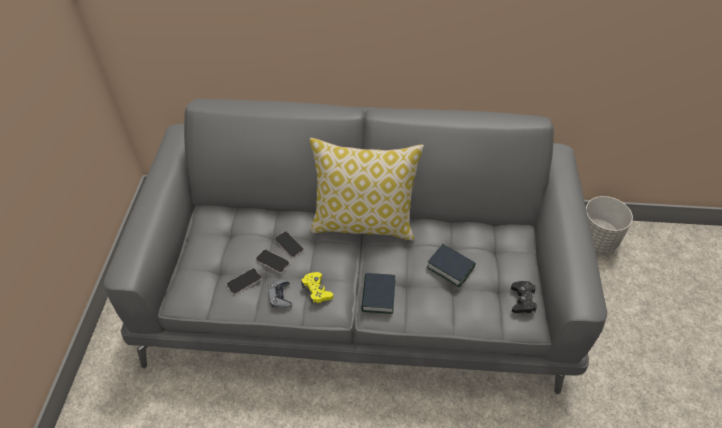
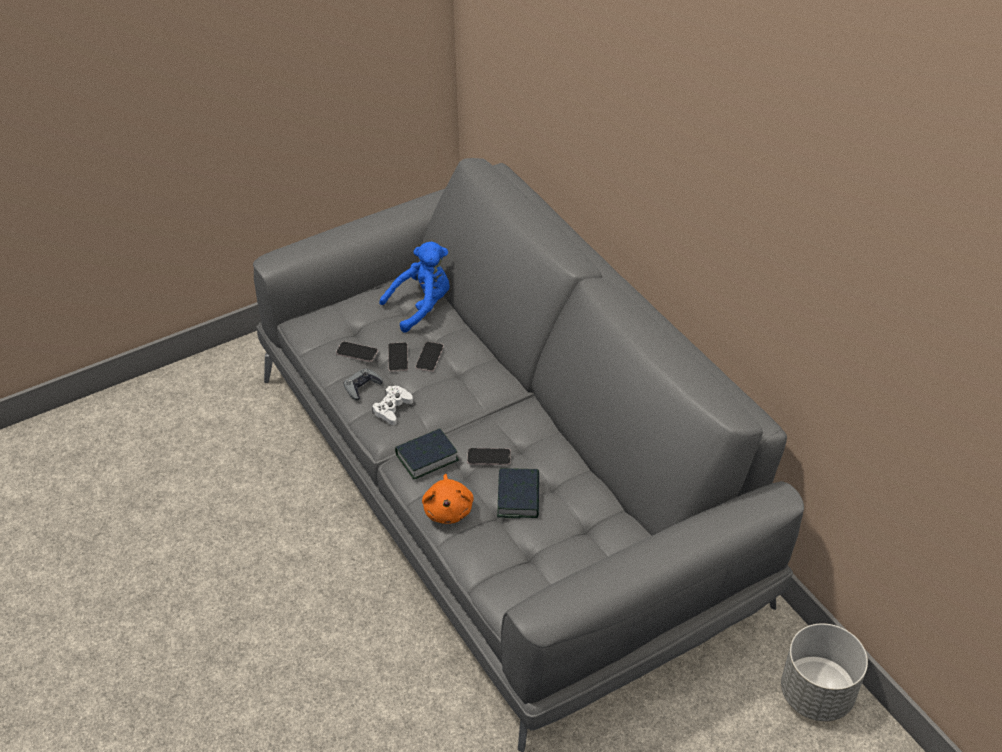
camera: 55 degrees right, 5 degrees down
(237, 223) = (422, 306): none -> blue plush toy
(317, 290) = (392, 409): yellow game controller -> white game controller
(364, 223) = (514, 398): pillow -> none
(405, 263) = (489, 457): none -> phone
(431, 309) = (448, 509): none -> orange plush toy
(522, 300) = (529, 581): black game controller -> none

